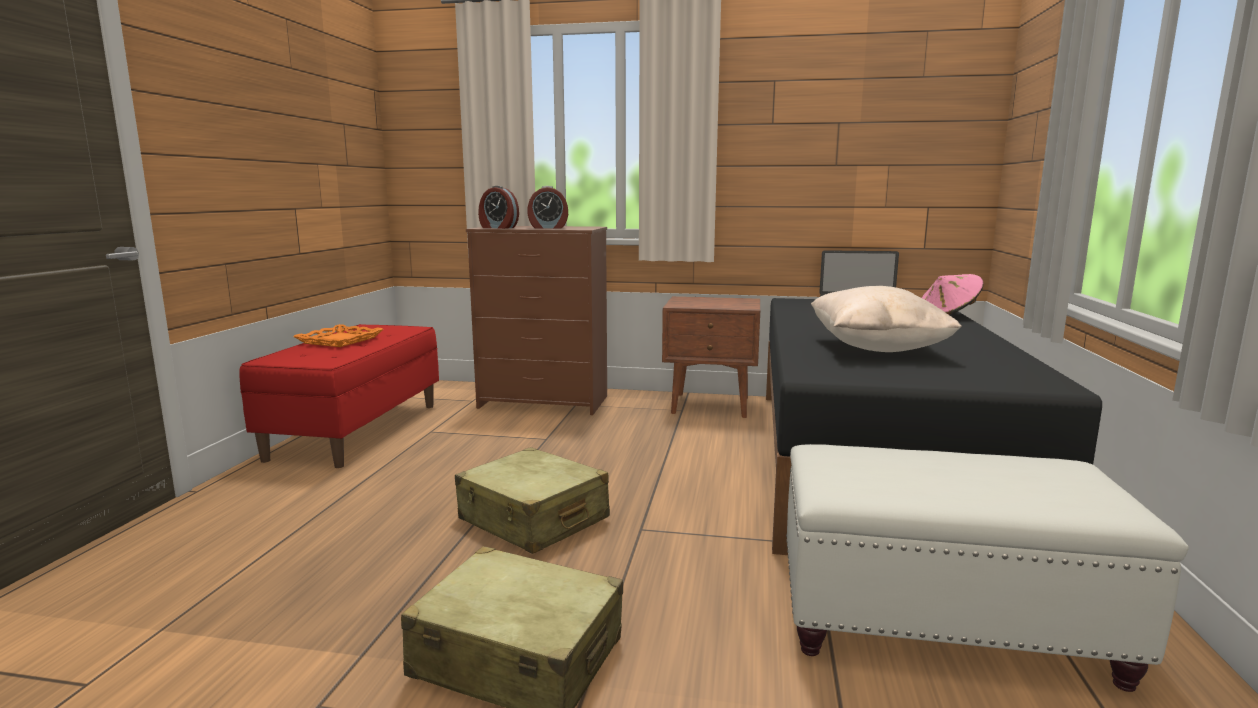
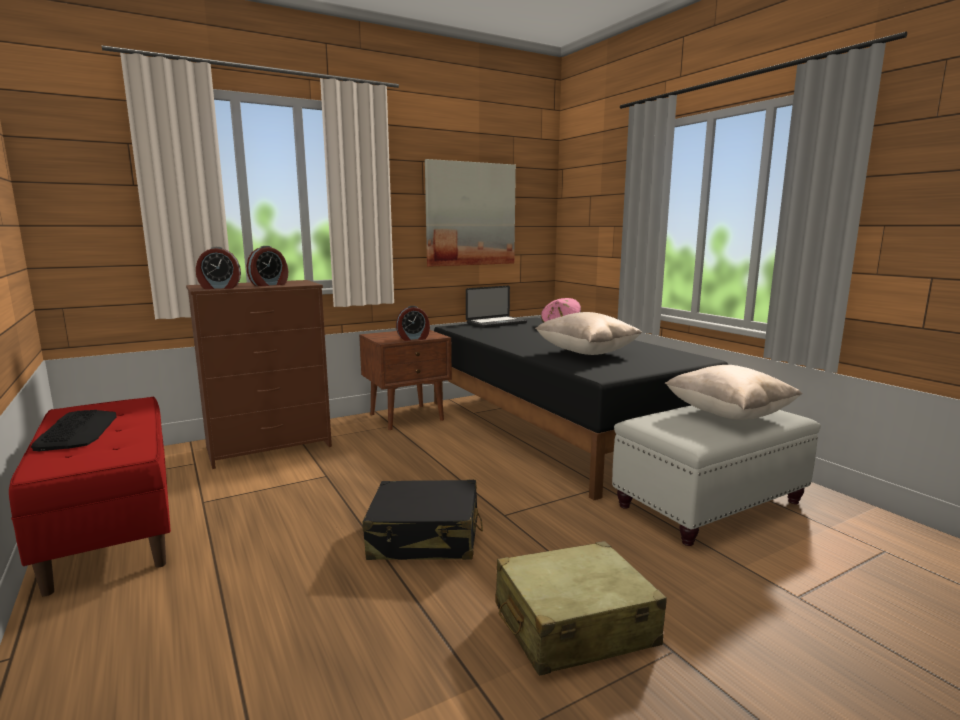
camera: 40 degrees left, 0 degrees up
(339, 340) = (78, 430): orange tray -> keyboard
(533, 519) = (425, 537): beige suitcase -> black suitcase
(713, 306) = (413, 338): none -> alarm clock
(842, 148) = (470, 214): none -> picture
(991, 479) = (728, 415): none -> beige pillow

